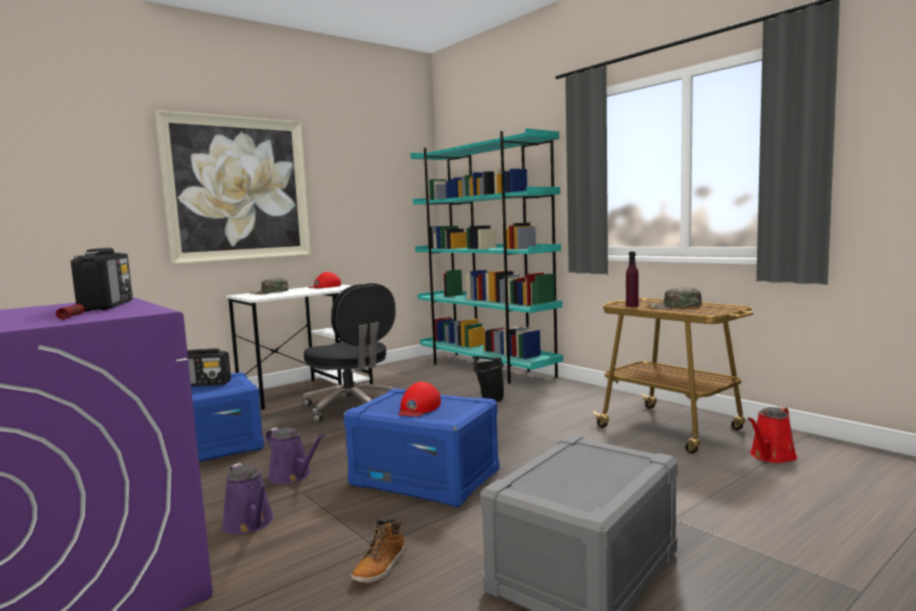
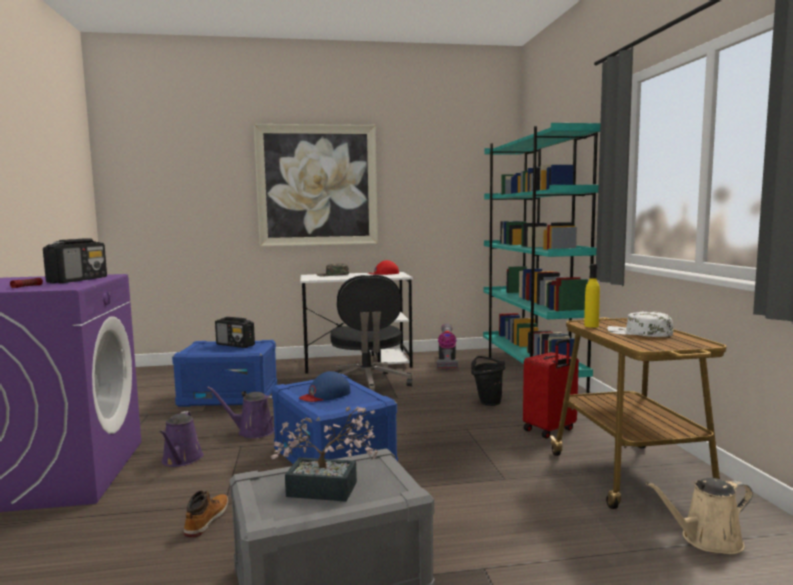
camera: 30 degrees right, 0 degrees up
(292, 476) = (252, 431): purple watering can -> purple watering can turned 120 degrees clockwise
(381, 567) = (206, 520): boot -> boot turned 135 degrees clockwise
(401, 374) = (446, 363): none -> vacuum cleaner
(419, 408) = (325, 395): red cap -> blue cap
(571, 410) = (550, 430): none -> red suitcase
(591, 475) = (330, 490): none -> potted plant
(632, 306) = (591, 326): purple bottle -> yellow bottle
(674, 306) = (639, 333): green cap -> white cap
(771, 456) = (706, 540): red watering can -> beige watering can

